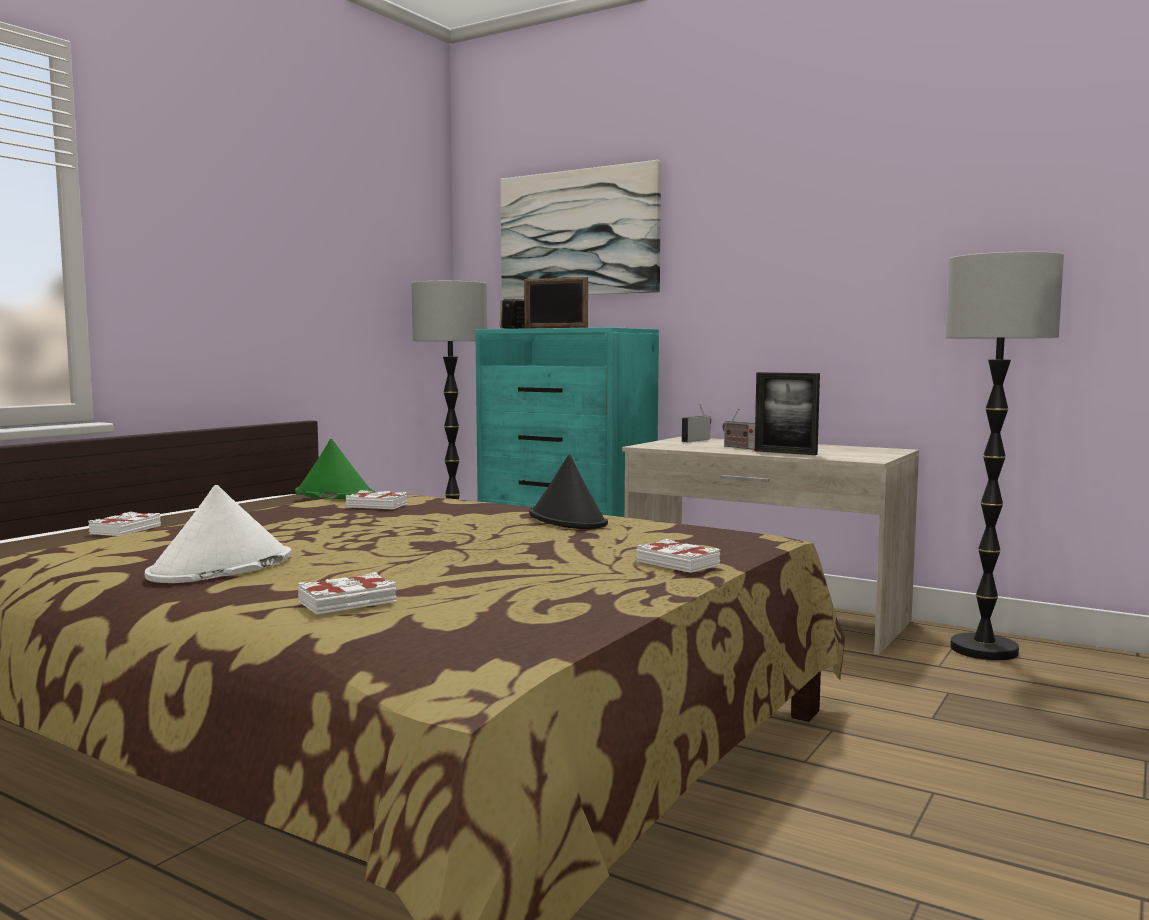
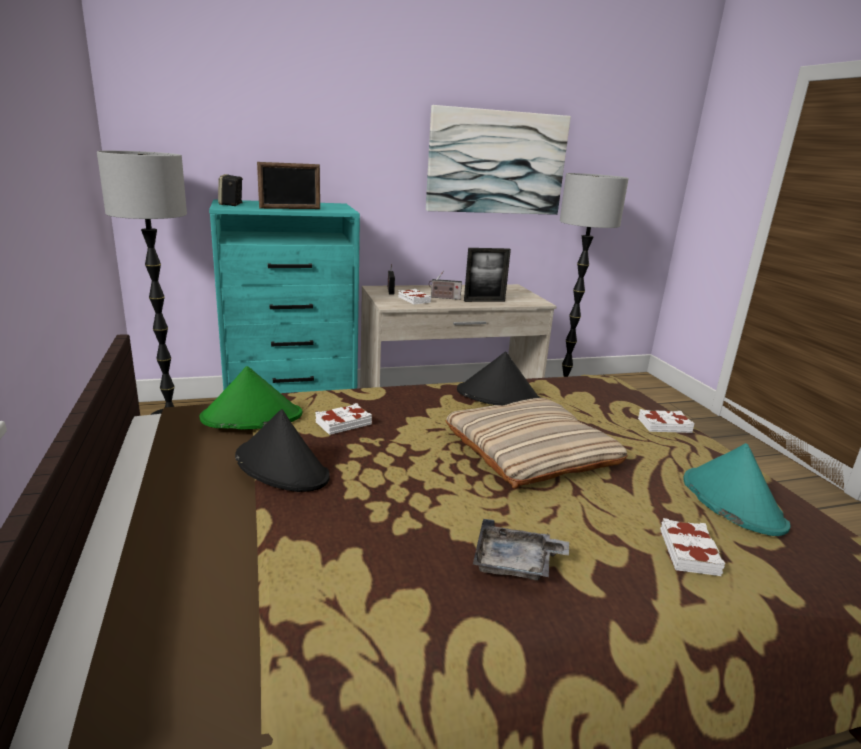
camera: 50 degrees left, 15 degrees up
(124, 530) = (199, 555): white book -> white book (413, 300)
(221, 567) = (515, 563): white hat -> grey tray
(265, 511) = (282, 467): none -> black hat
(458, 541) = (530, 450): none -> beige pillow
(514, 603) = (731, 502): none -> turquoise hat
(578, 233) = (260, 110): picture -> picture (497, 162)

